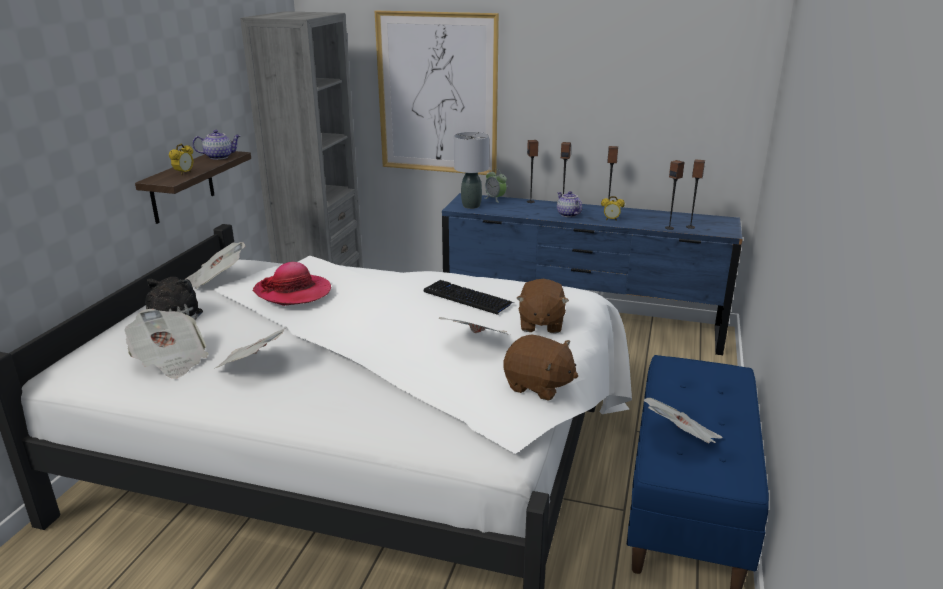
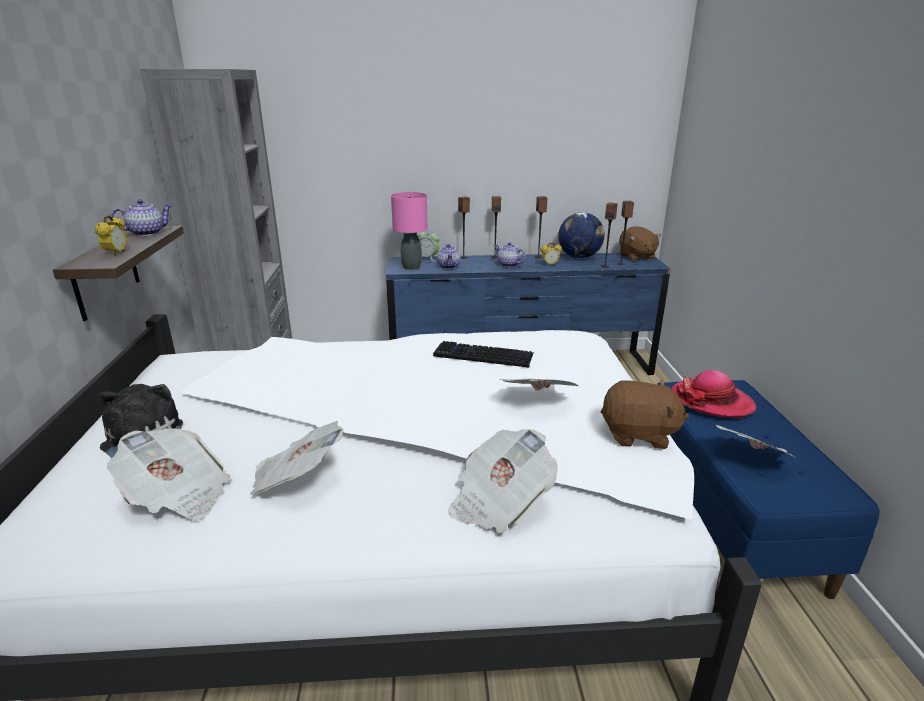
camera: 20 degrees left, 0 degrees up
(216, 280) = (174, 381): newspaper -> newspaper (499, 501)
(293, 292) = (286, 379): hat -> hat (712, 401)
(437, 94) = (359, 157): picture -> none
(471, 206) = (412, 267): grey table lamp -> pink table lamp
(507, 210) = (449, 267): none -> teapot
(540, 324) = (577, 370): brown plush toy -> brown plush toy (636, 257)
(652, 215) = (579, 257): none -> globe

